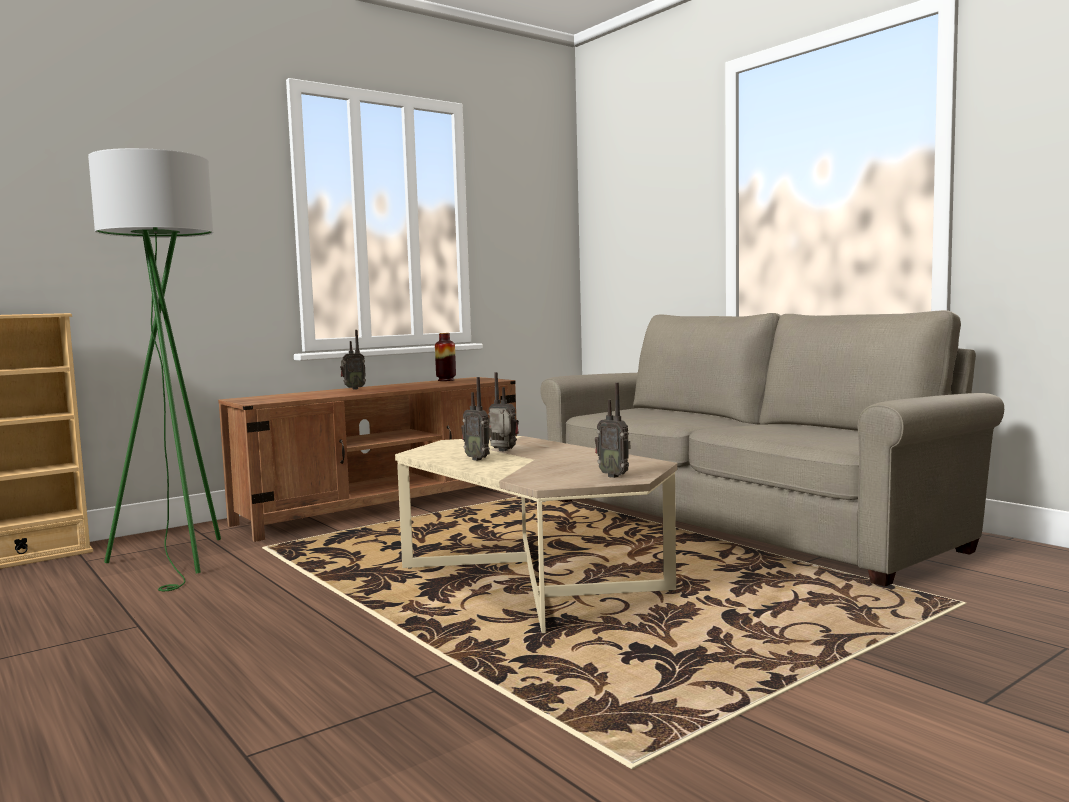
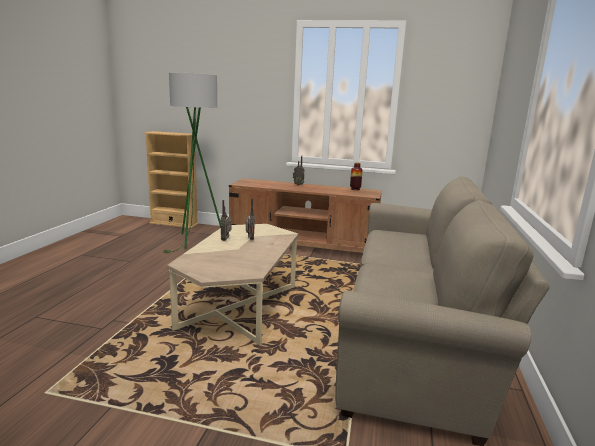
camera: 50 degrees right, 10 degrees up
(614, 476) = (211, 272): radio -> none

